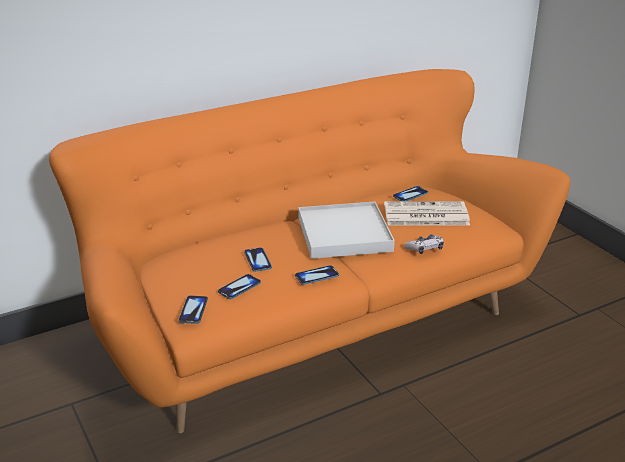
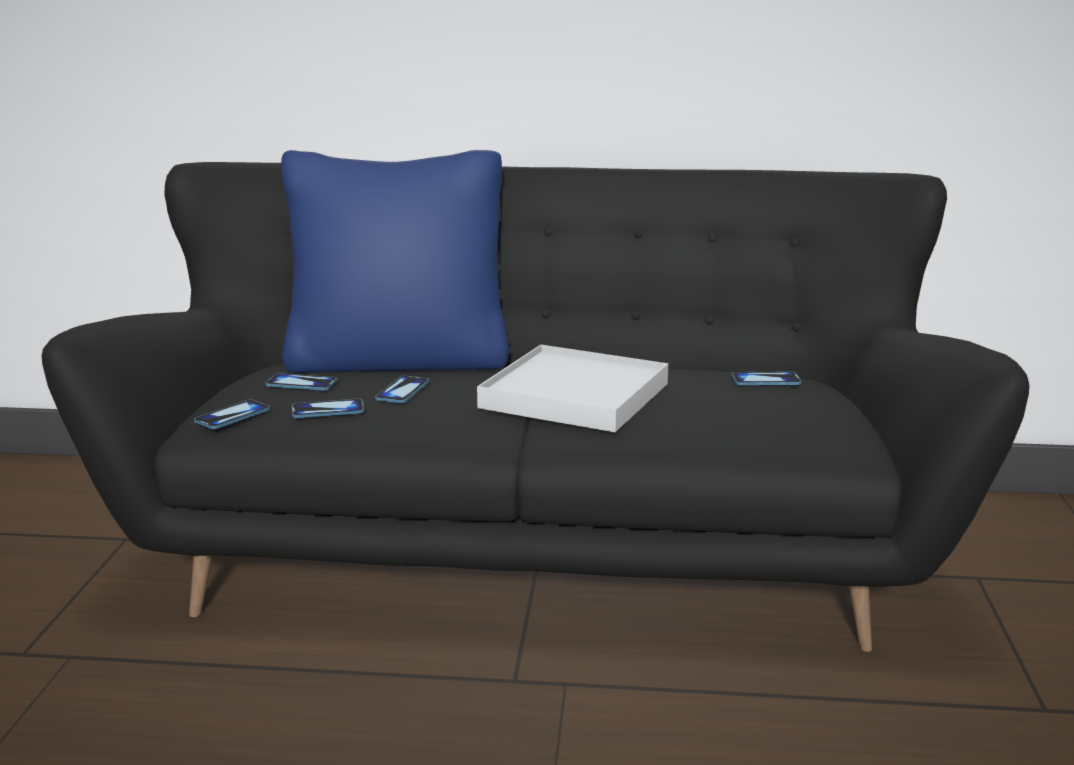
camera: 35 degrees right, 10 degrees down
(216, 238) = (398, 360): none -> blue pillow
(312, 322) = (536, 556): orange sofa -> black sofa
(317, 276) = (451, 428): phone -> phone (301, 384)
(425, 215) = (745, 406): newspaper -> none
(425, 249) = (674, 443): game controller -> none

